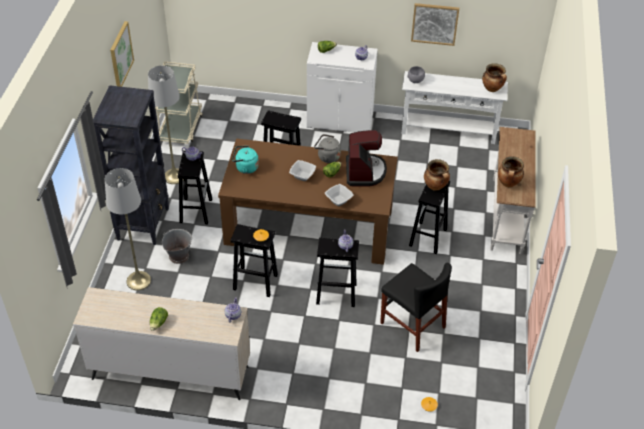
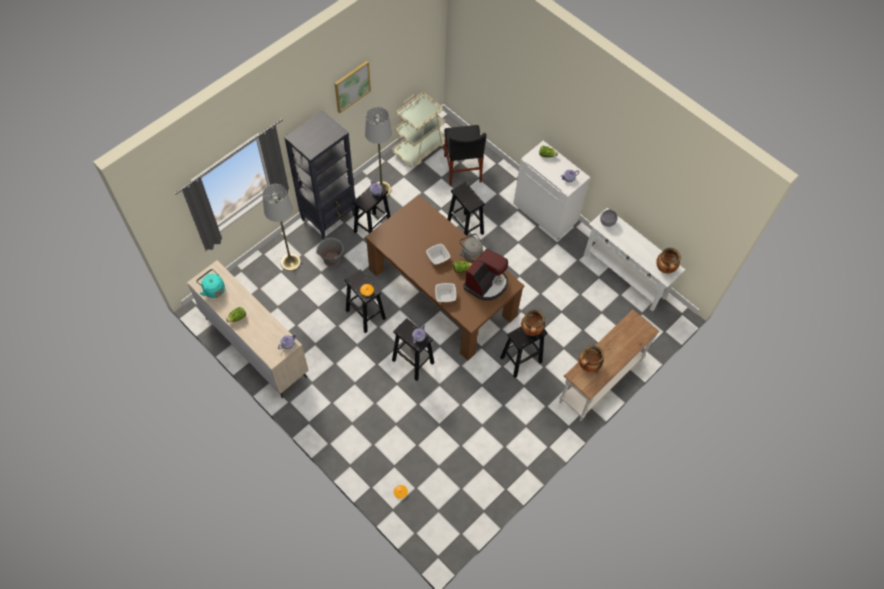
camera: 35 degrees right, 15 degrees up
(245, 168) = (403, 225): turquoise kettle -> turquoise kettle (213, 289)
(412, 325) = (444, 423): black chair -> black chair (462, 168)
(434, 23) = (639, 187): picture -> none

